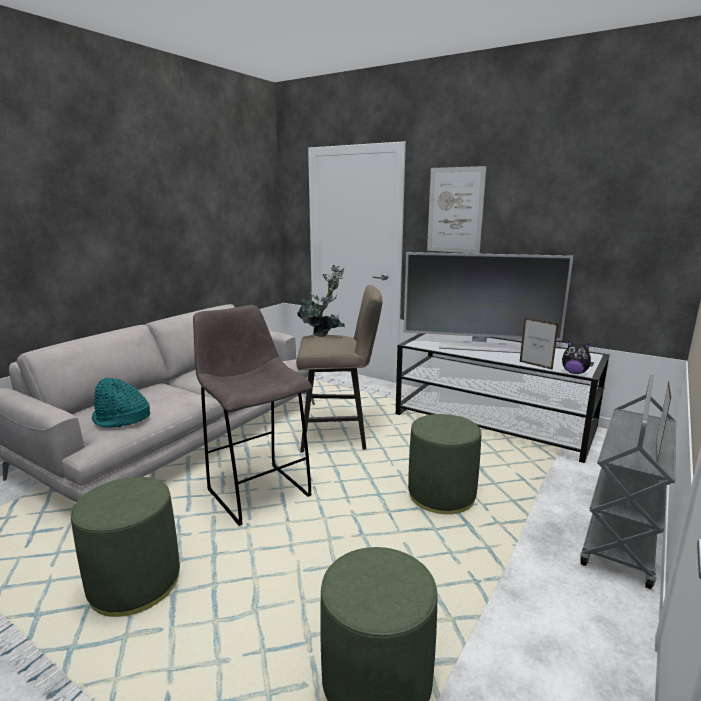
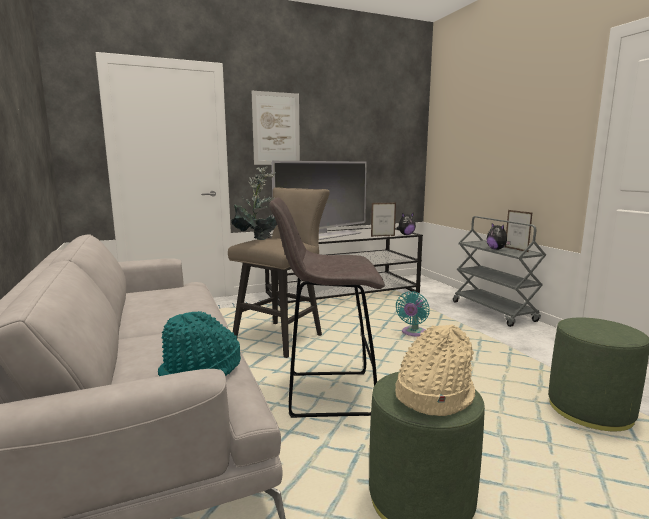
camera: 55 degrees left, 5 degrees down
(117, 502) = (433, 394): none -> beige hat
(441, 495) = (413, 333): green ottoman -> turquoise fan
(623, 439) = (496, 249): none -> plush toy

